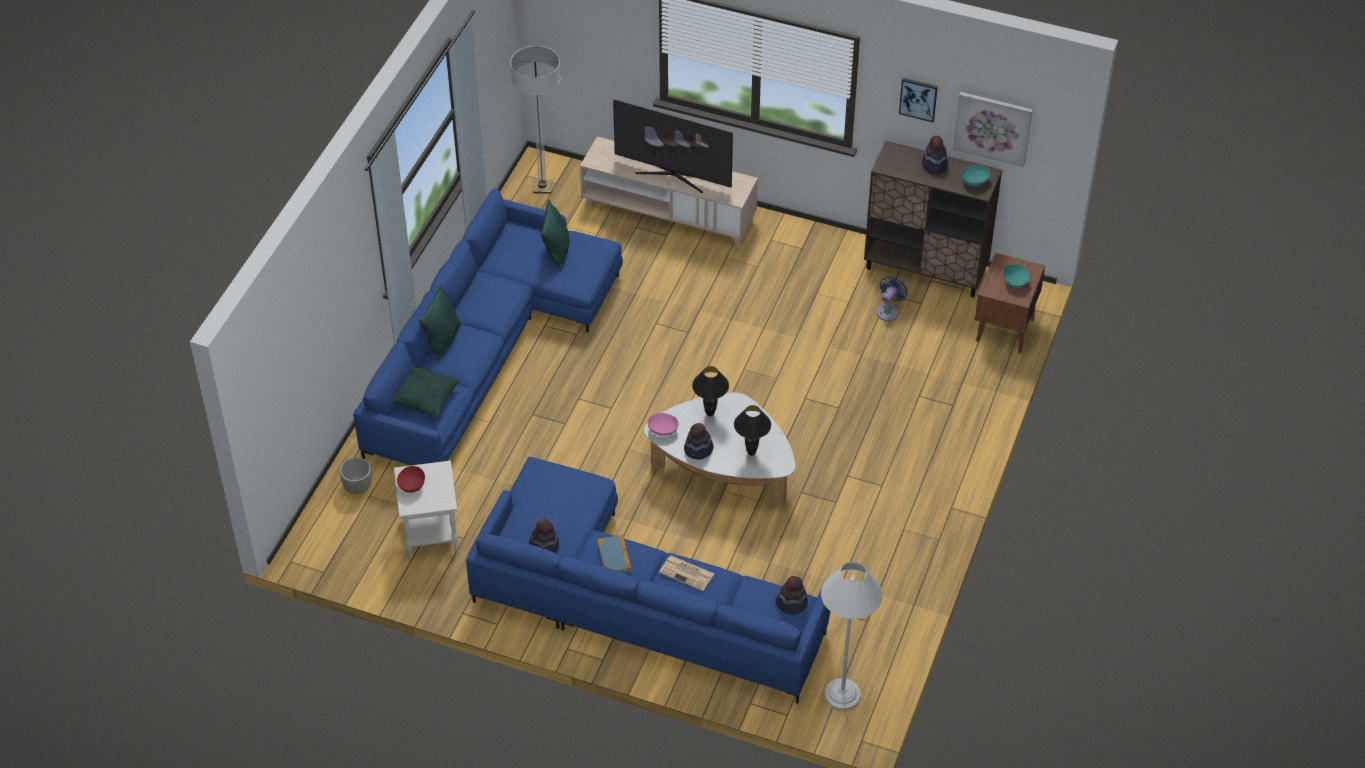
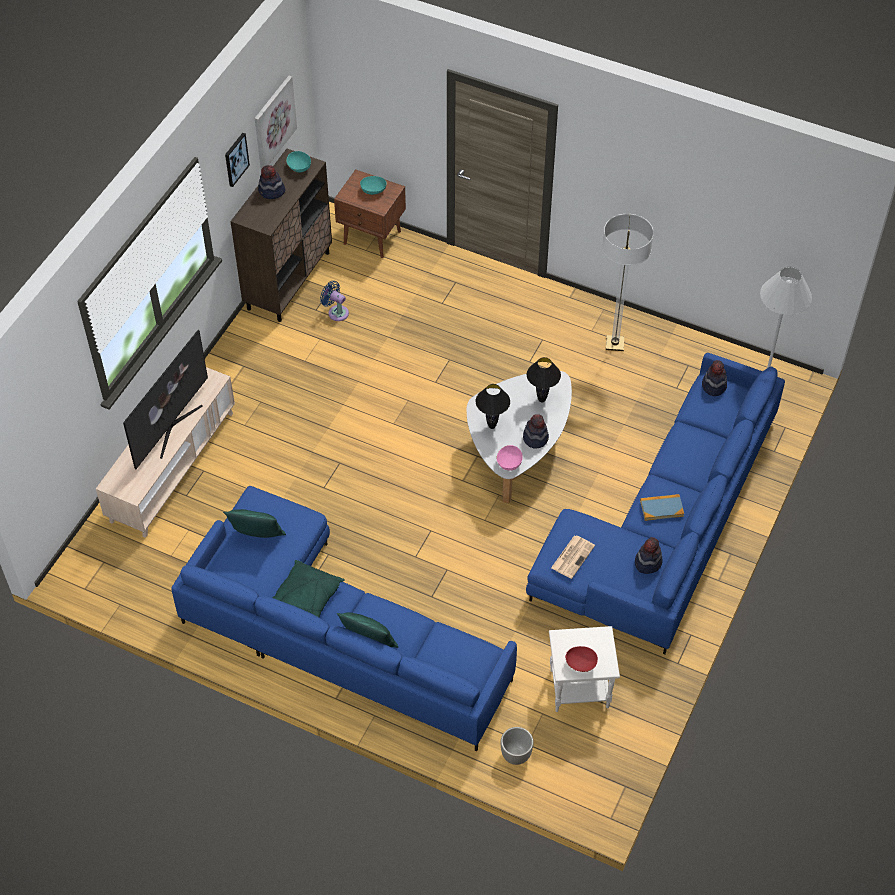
camera: 85 degrees left, 5 degrees up
(425, 398) = (450, 659): green pillow -> green pillow (307, 596)
(542, 187) = (106, 574): floor lamp -> floor lamp (614, 344)
(687, 573) = (681, 455): newspaper -> newspaper (573, 556)

